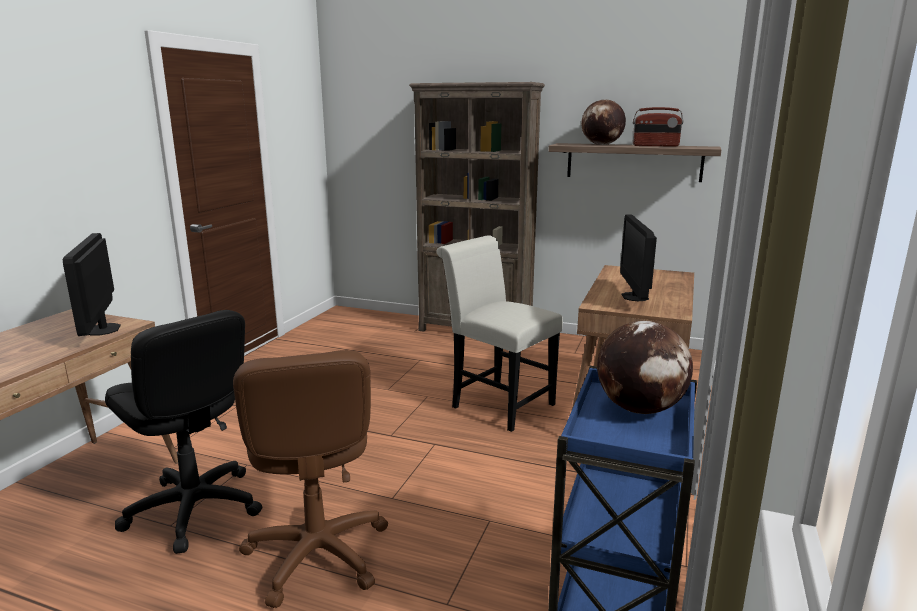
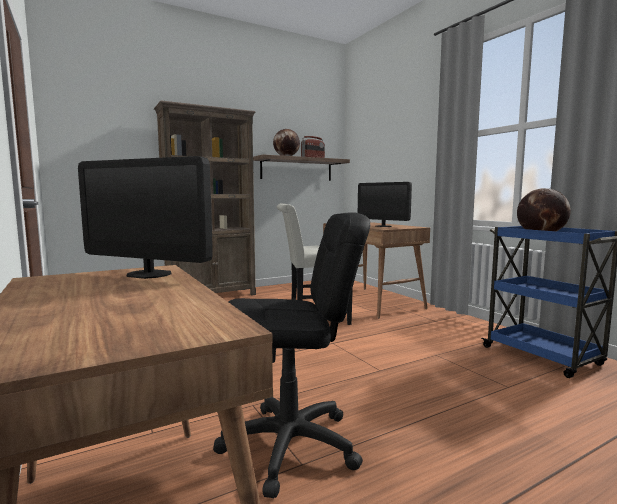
camera: 50 degrees left, 10 degrees down
(316, 554) = (420, 410): brown office chair -> none

